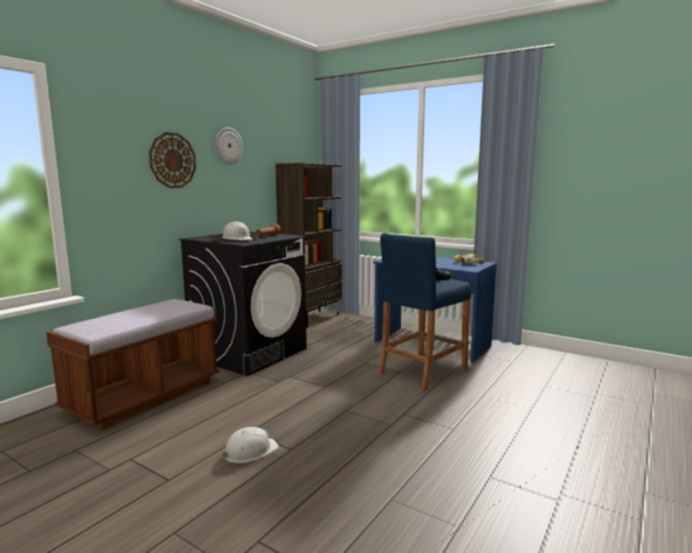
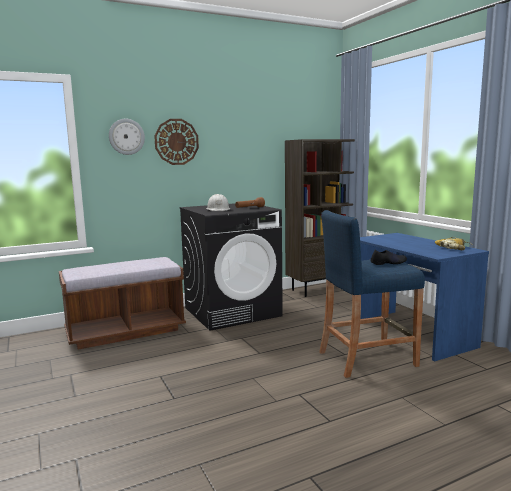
camera: 30 degrees right, 0 degrees up
(228, 146) = (233, 126): wall clock -> wall clock (126, 136)
(250, 451) = (144, 391): white hard hat -> none

